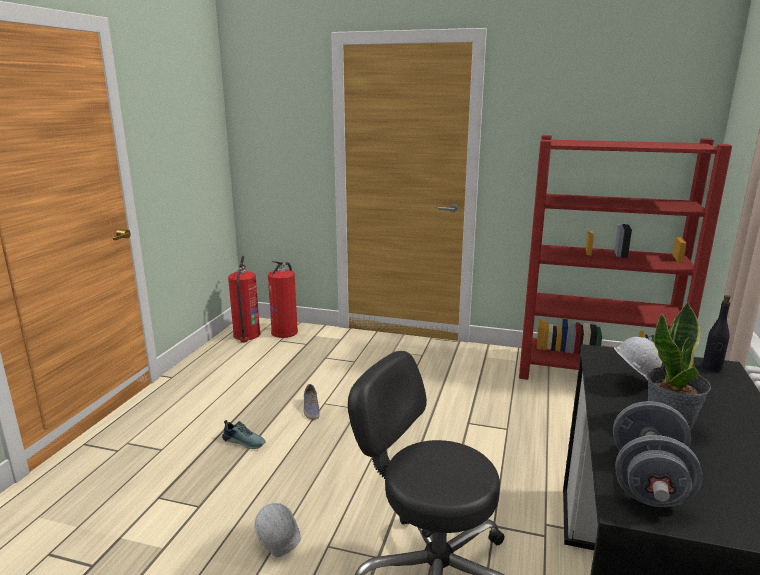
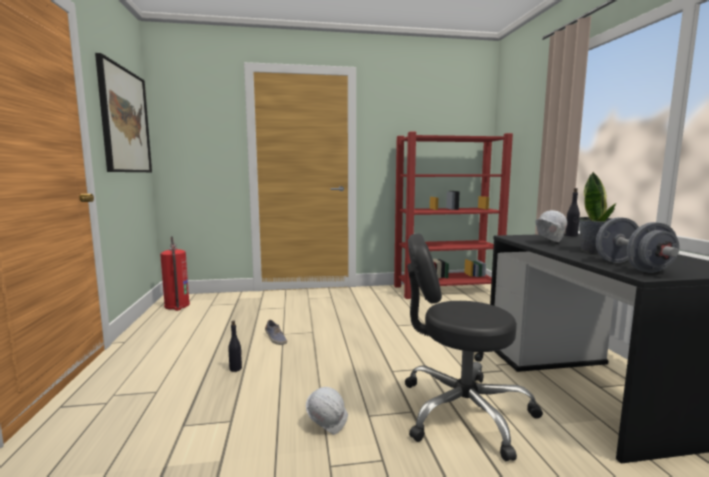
camera: 25 degrees left, 10 degrees down
(185, 127) = (125, 121): none -> picture
(245, 441) = (236, 369): shoe -> black bottle
(285, 332) = (211, 299): fire extinguisher -> none

